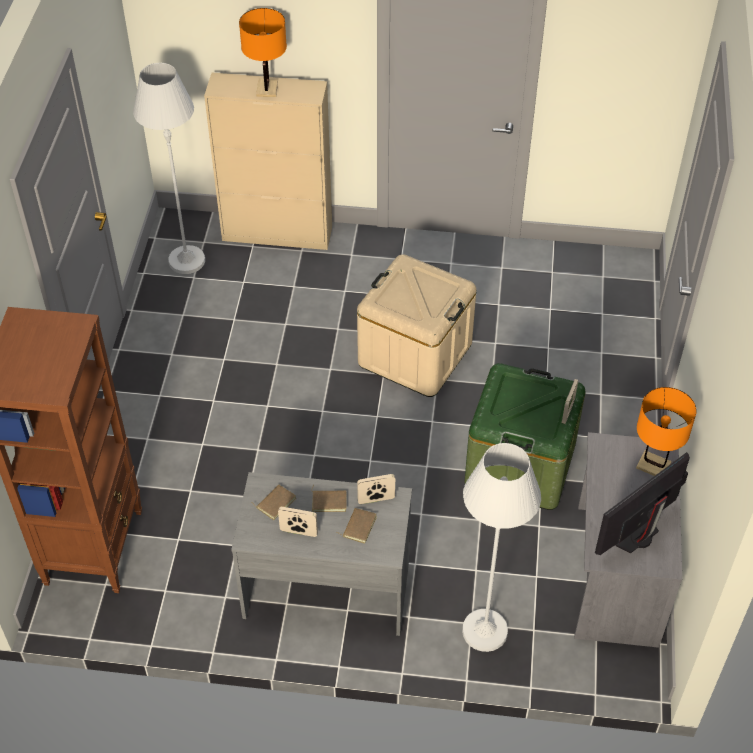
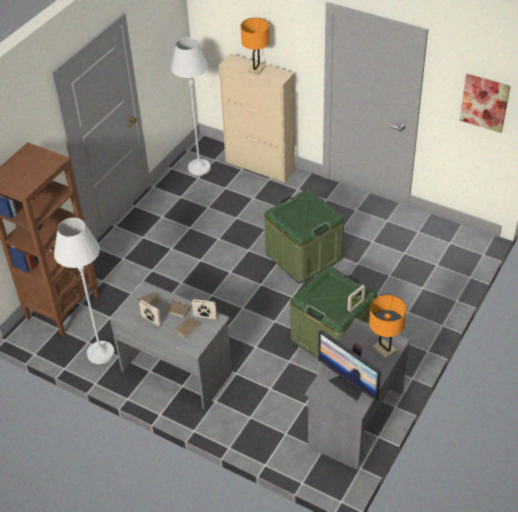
camera: 25 degrees right, 5 degrees down
(415, 354) = (304, 256): beige storage box -> green storage box
(485, 631) = (255, 424): white floor lamp -> white floor lamp (100, 353)
(637, 535) = (349, 385): monitor -> monitor turned 120 degrees counterclockwise
(641, 65) = (484, 102): none -> picture

